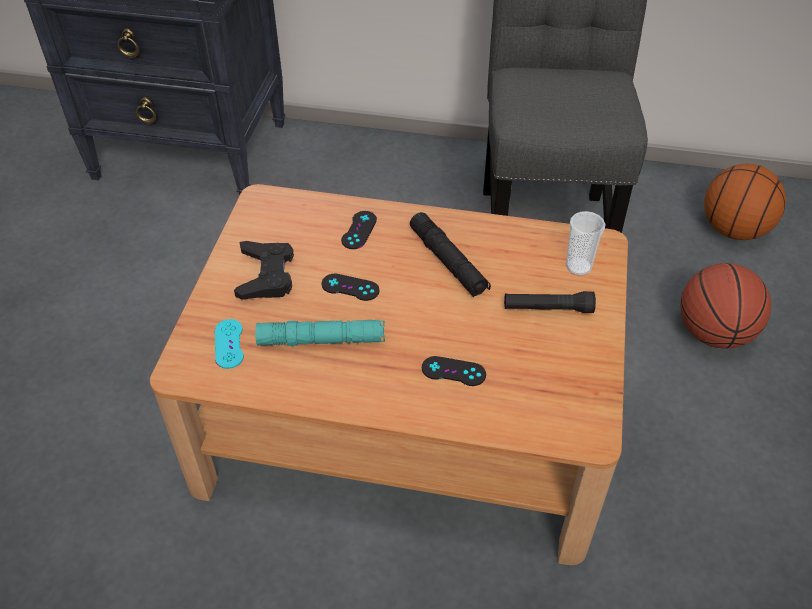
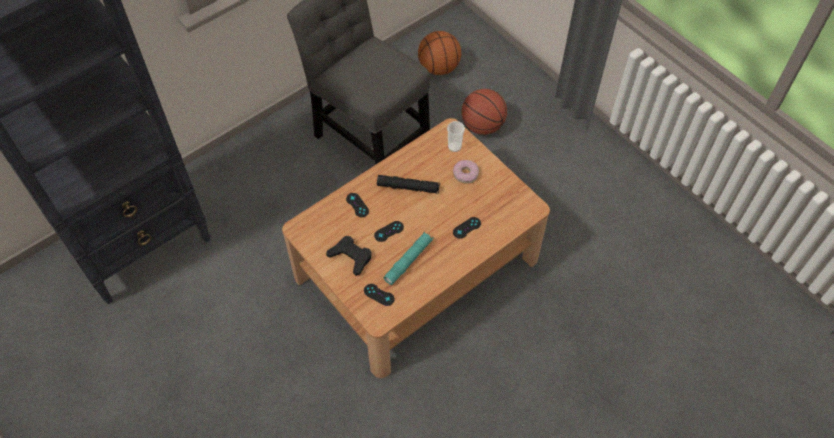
camera: 50 degrees left, 10 degrees up
(229, 344) = (379, 295): turquoise game controller -> black game controller
(547, 309) = (466, 174): black flashlight -> donut

